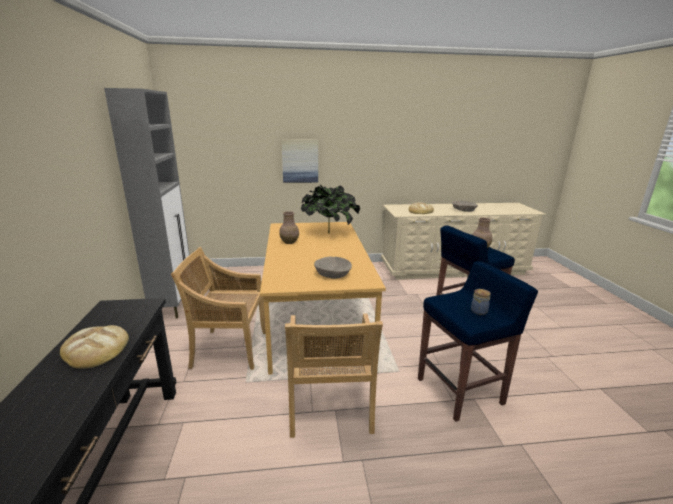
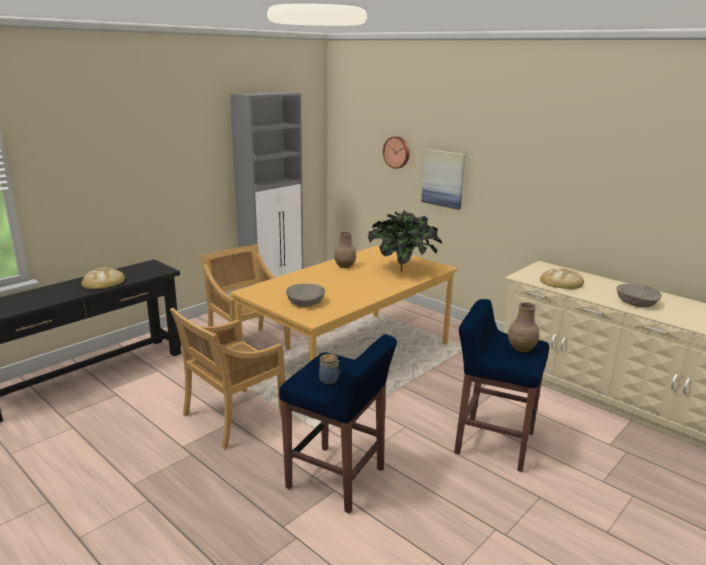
camera: 50 degrees right, 0 degrees up
(251, 145) = (397, 152): none -> wall clock

